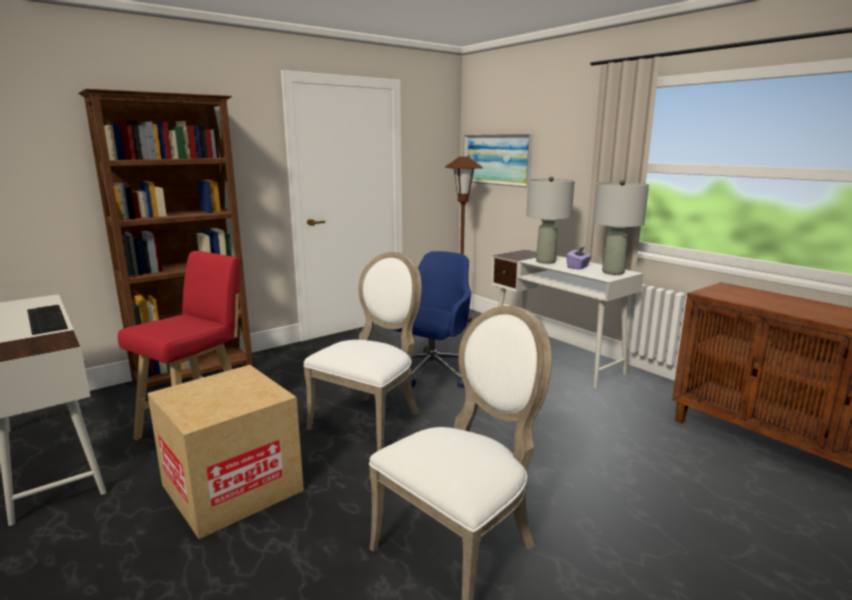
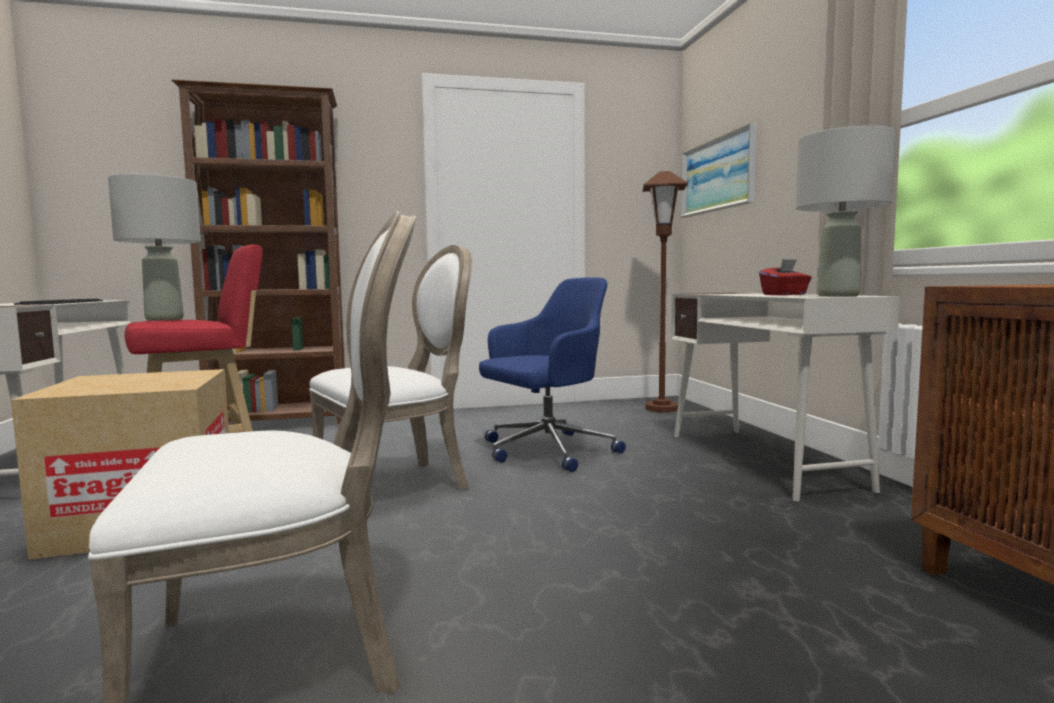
camera: 25 degrees right, 10 degrees down
(546, 261) = (742, 294): grey table lamp -> grey table lamp (164, 319)
(578, 267) = (784, 294): purple tissue box -> red tissue box

